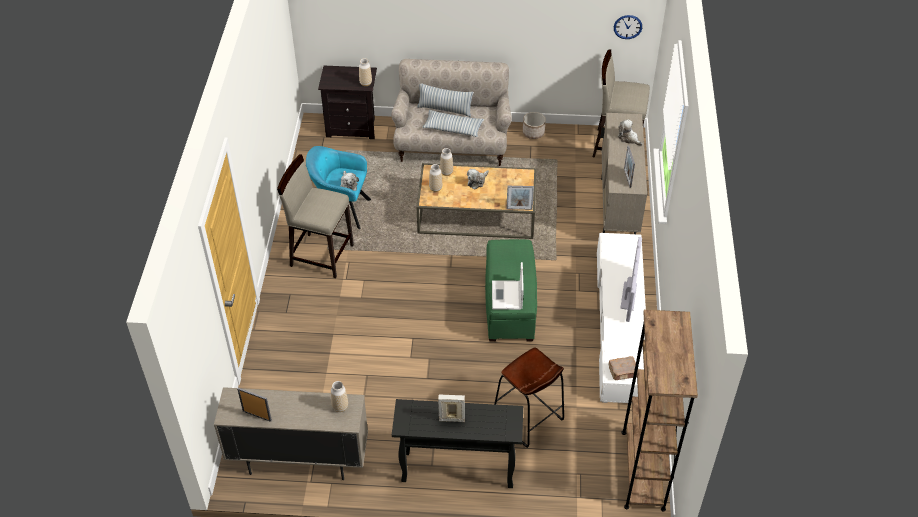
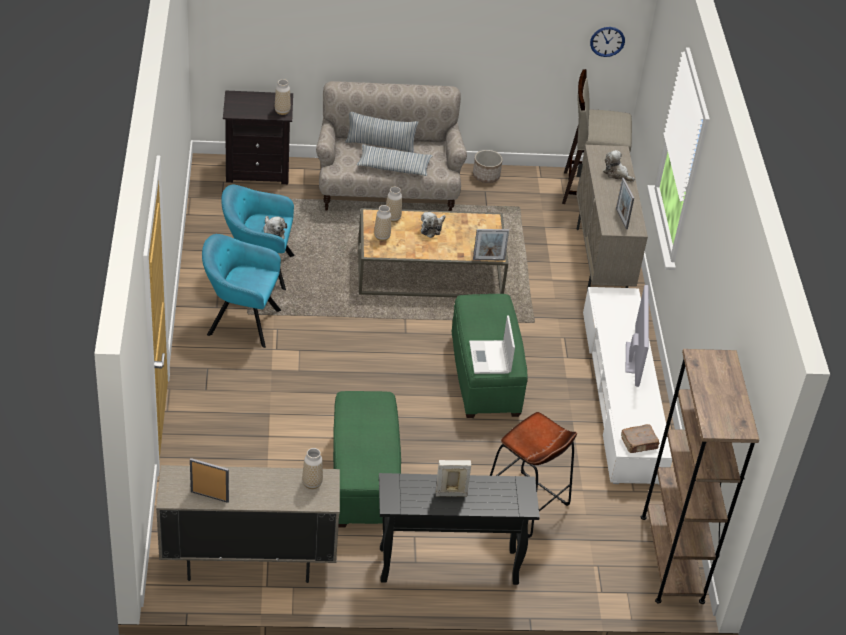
camera: 10 degrees left, 5 degrees down
(321, 255) = (241, 321): beige stool -> turquoise armchair
(400, 393) = (364, 480): none -> green ottoman

